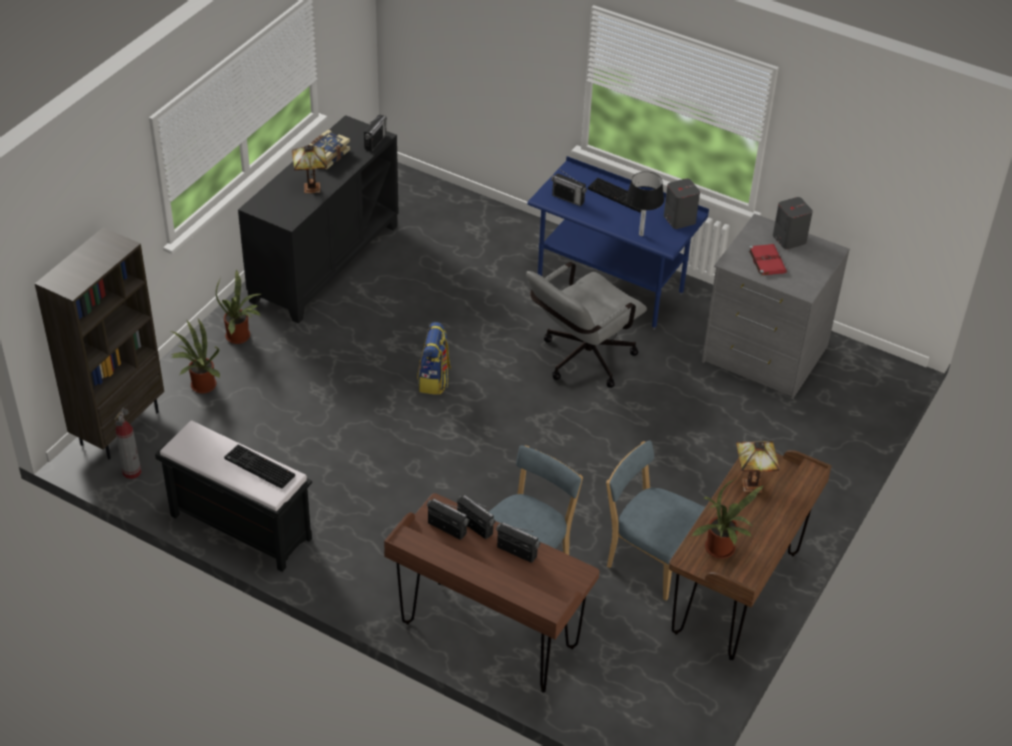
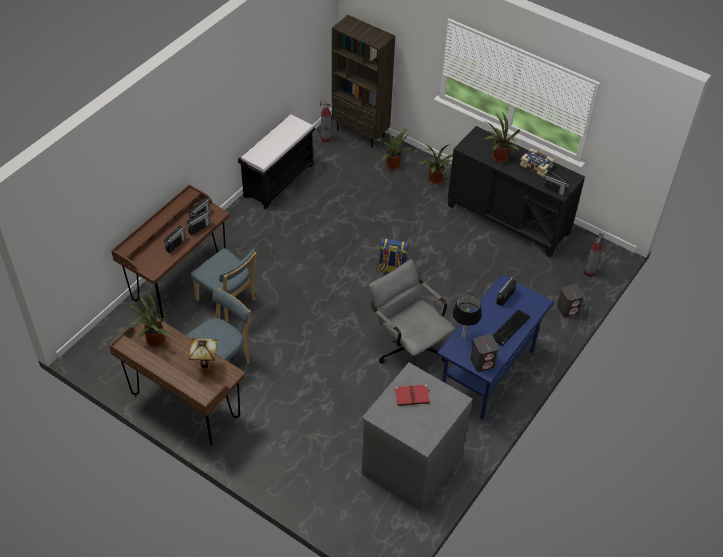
camera: 95 degrees right, 5 degrees up
(258, 468) = (271, 150): keyboard -> none
(310, 189) = (498, 157): table lamp -> potted plant
(421, 194) = (589, 272): none -> fire extinguisher
(789, 239) = (439, 416): grey speaker -> grey speaker (568, 309)

